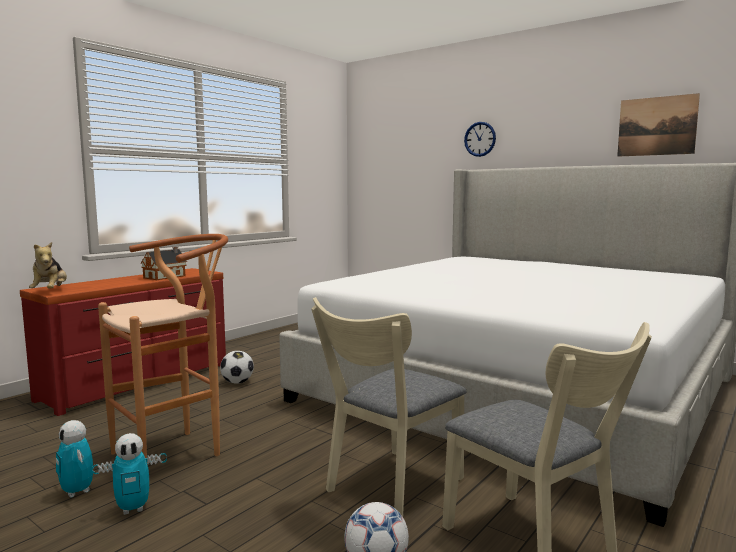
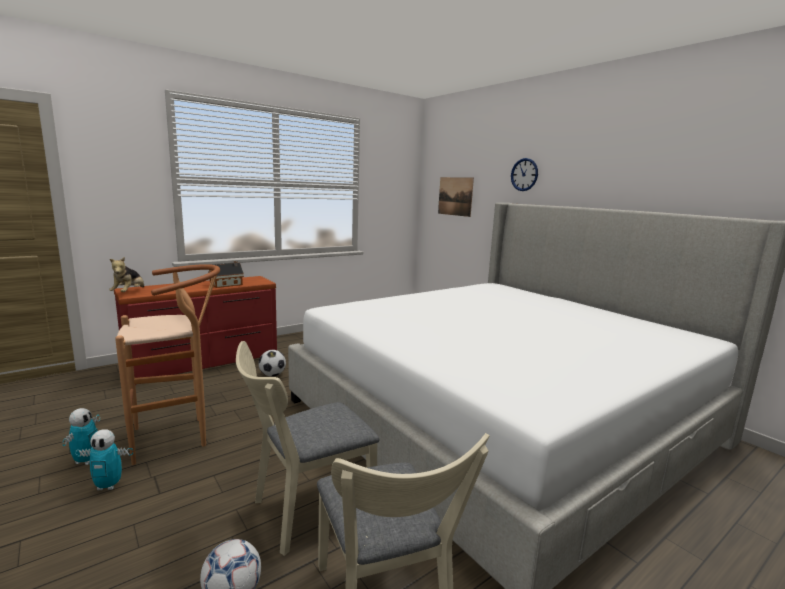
camera: 15 degrees right, 5 degrees up
(77, 491) = (86, 460): toy robot -> toy robot turned 150 degrees counterclockwise
(656, 126) = (693, 173): picture -> picture (455, 196)

